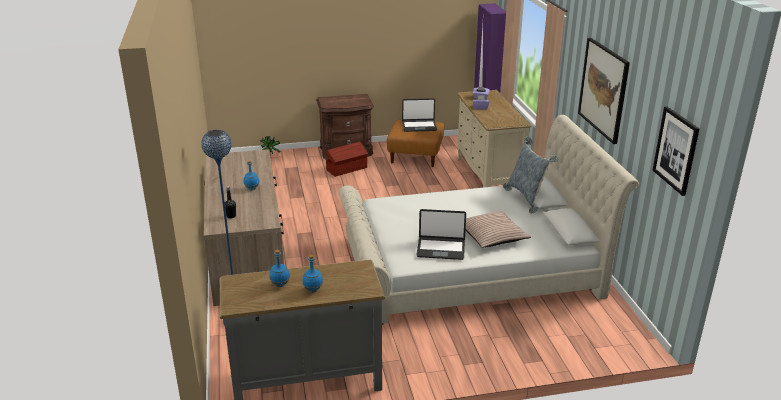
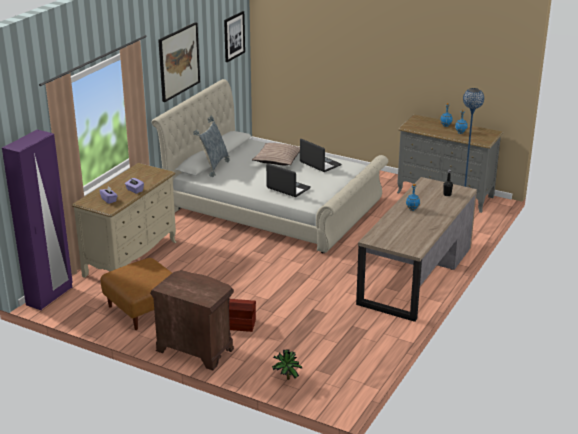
camera: 140 degrees left, 0 degrees up
(419, 126) = (136, 276): laptop -> laptop (288, 188)

